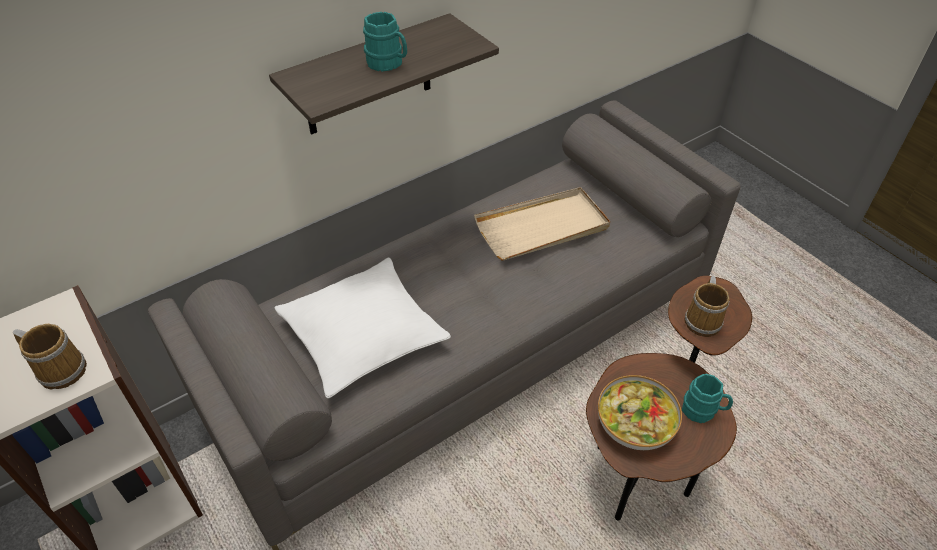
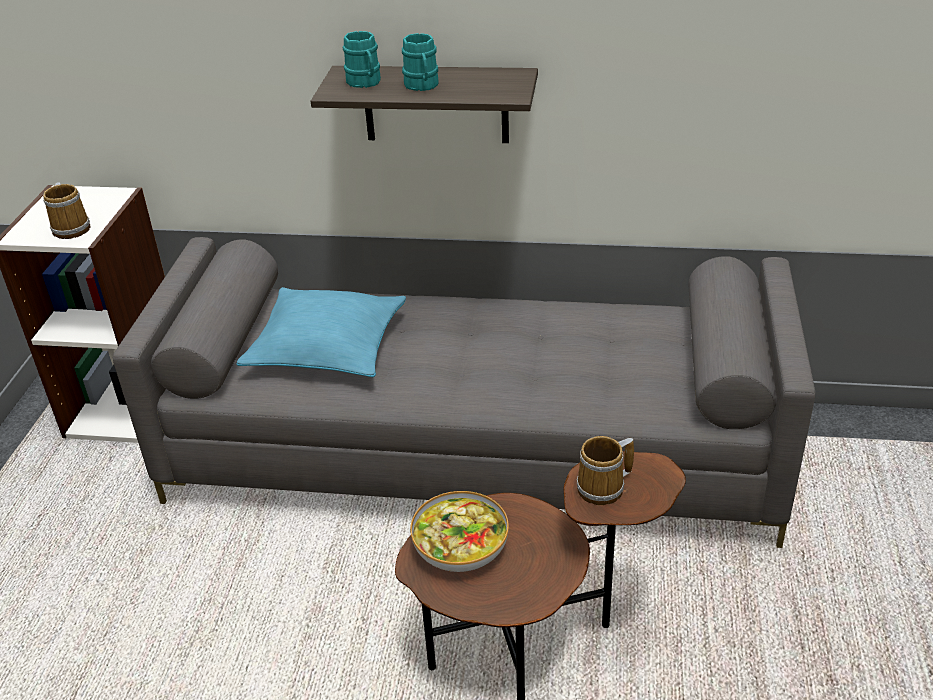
camera: 45 degrees right, 10 degrees down
(363, 335) = (327, 347): white pillow -> turquoise pillow
(542, 227) = (583, 347): beige tray -> none
(703, 411) = (536, 580): turquoise mug -> turquoise mug (365, 83)

